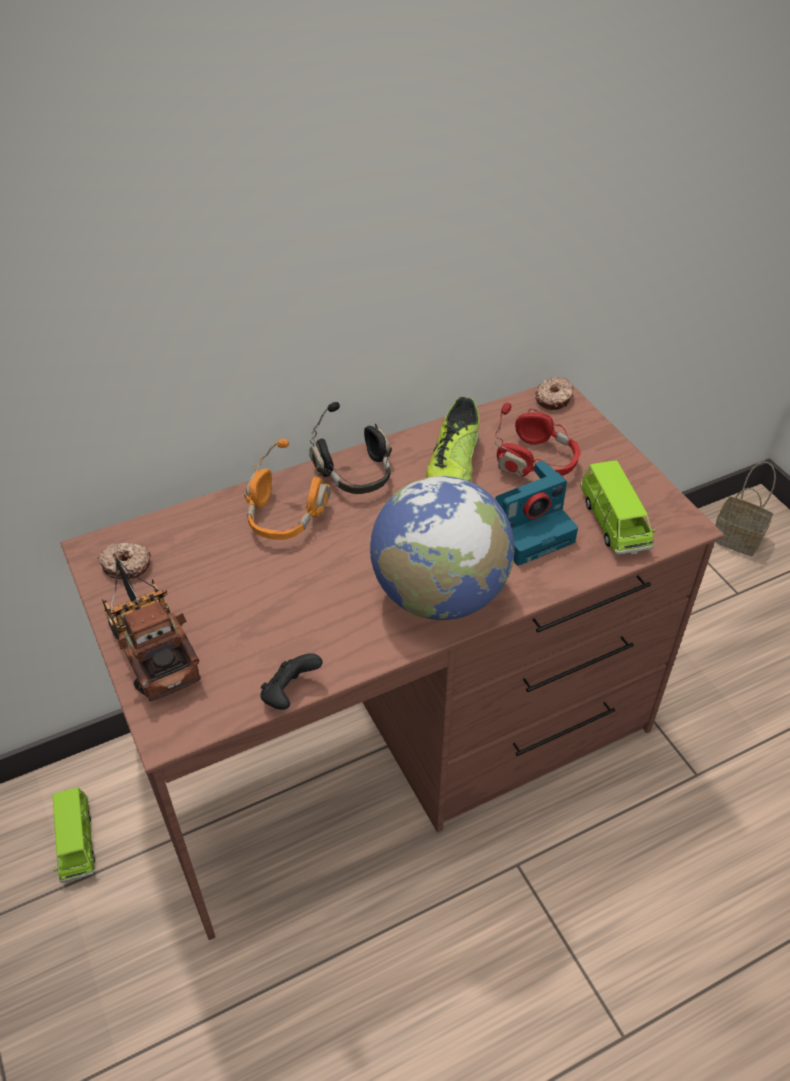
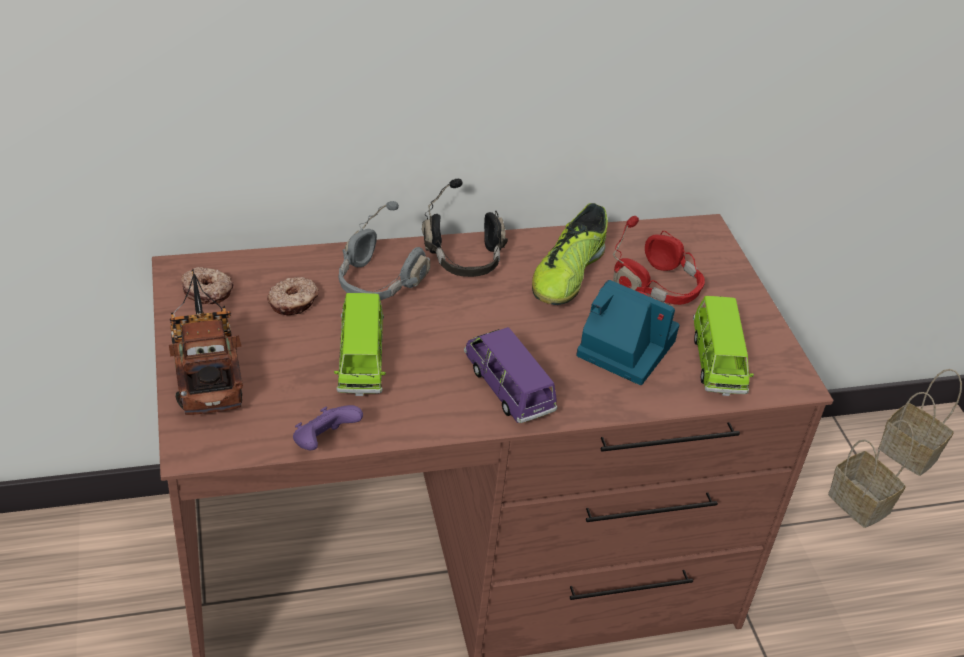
camera: 10 degrees right, 5 degrees down
(76, 842) = (99, 583): green toy car -> green toy car (360, 362)
(284, 518) = (377, 283): orange headphones -> grey headphones
(290, 694) = (324, 442): black game controller -> purple game controller
(439, 595) = (508, 388): globe -> purple toy car
(527, 528) = (623, 347): camera -> camera turned 135 degrees counterclockwise
(554, 399) = (699, 232): donut -> donut (293, 302)
(709, 593) = (856, 502): none -> basket

